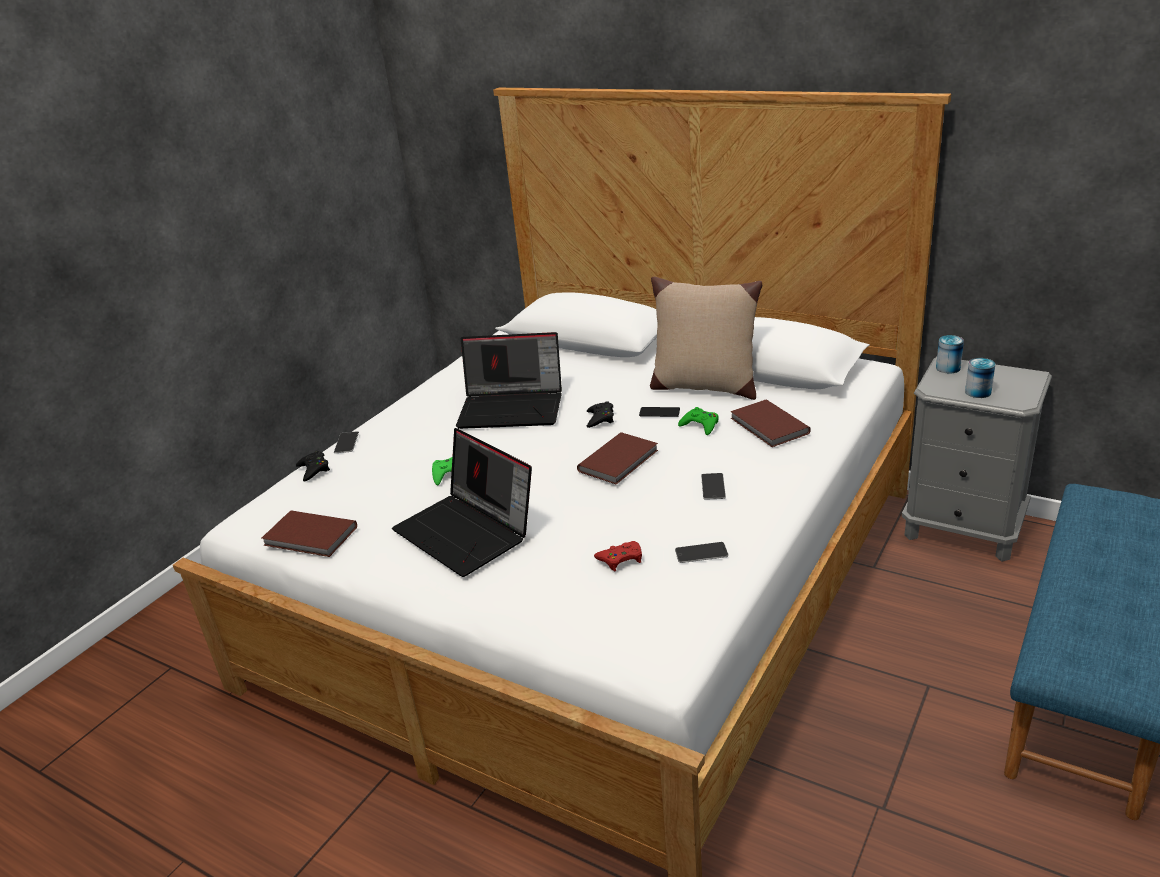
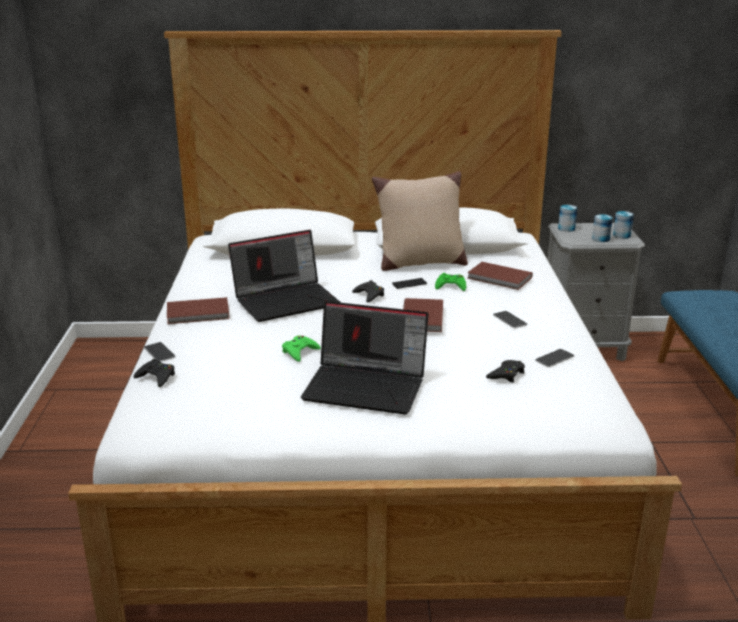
camera: 35 degrees left, 5 degrees down
(310, 537) = (229, 423): brown book -> brown book (199, 314)
(620, 559) = (506, 375): red game controller -> black game controller
(1016, 392) = (621, 235): none -> can

